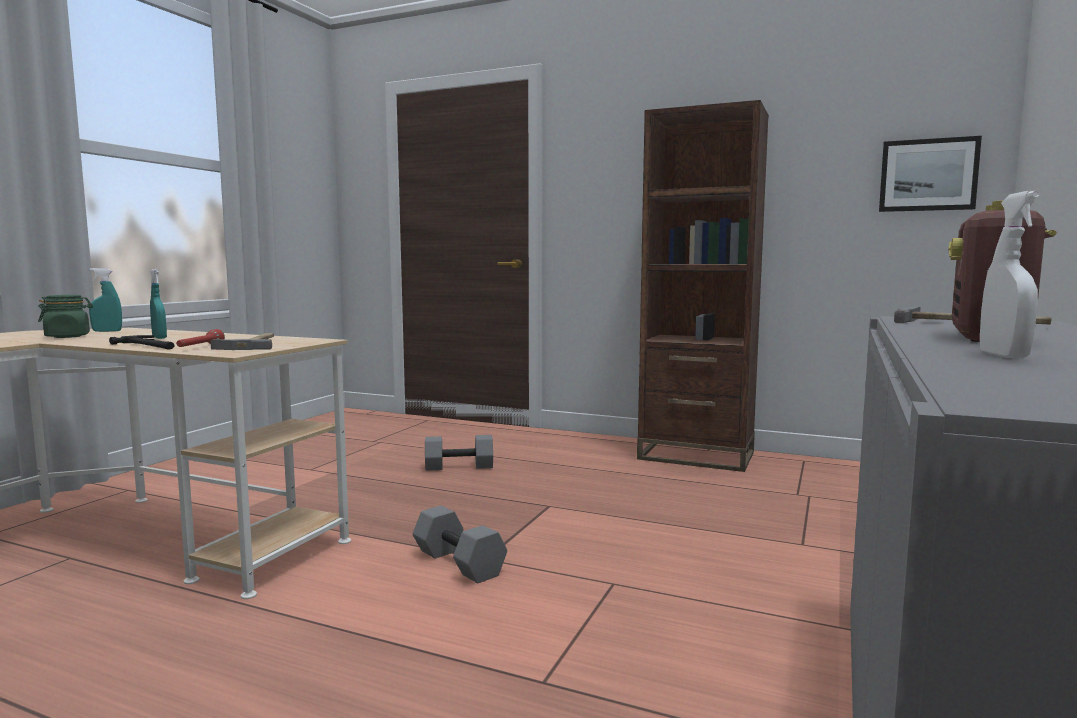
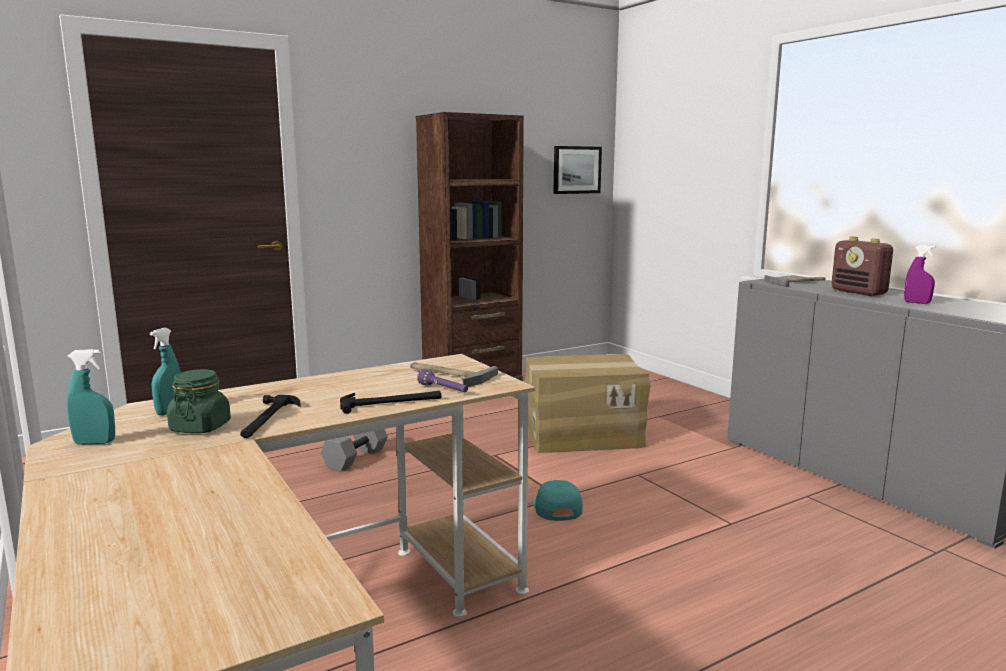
camera: 55 degrees left, 5 degrees up
(92, 339) = (268, 419): none -> hammer
(159, 338) = (316, 397): turquoise spray bottle -> turquoise spray bottle (94, 443)
(199, 347) = (444, 390): red flashlight -> purple flashlight
(457, 563) = (556, 507): grey dumbbell -> turquoise cap
(679, 527) = (583, 435): none -> cardboard box
(1003, 356) = (917, 302): white spray bottle -> purple spray bottle

